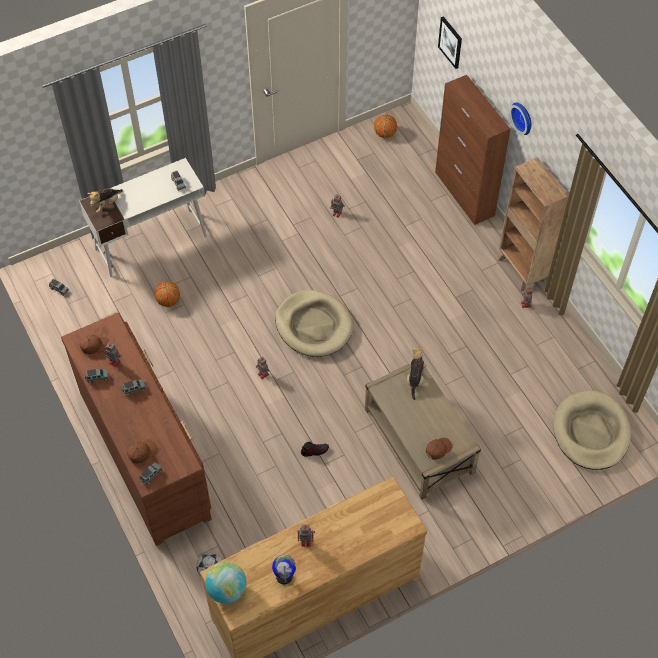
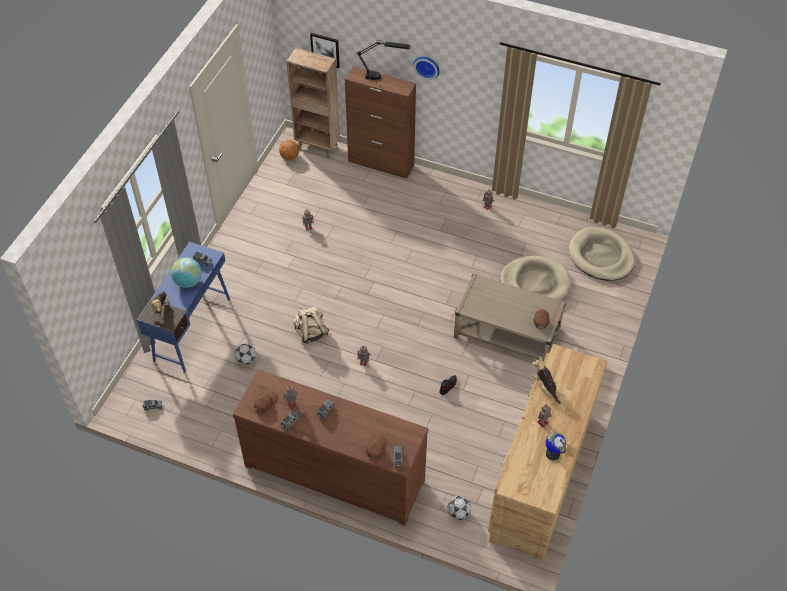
camera: 40 degrees left, 5 degrees down
(151, 242) = (192, 329): white desk -> blue desk
(168, 301) = (246, 360): basketball -> football
(227, 590) = (526, 490): globe -> globe (188, 282)
(244, 314) = (310, 333): none -> beige backpack
(314, 325) = (366, 308): beige dog bed -> beige dog bed (535, 283)
(415, 379) = (483, 287): plush toy -> plush toy (545, 387)
(483, 104) = (383, 77): none -> black table lamp
(521, 270) = (464, 188): brown bookcase -> brown bookcase (317, 147)

